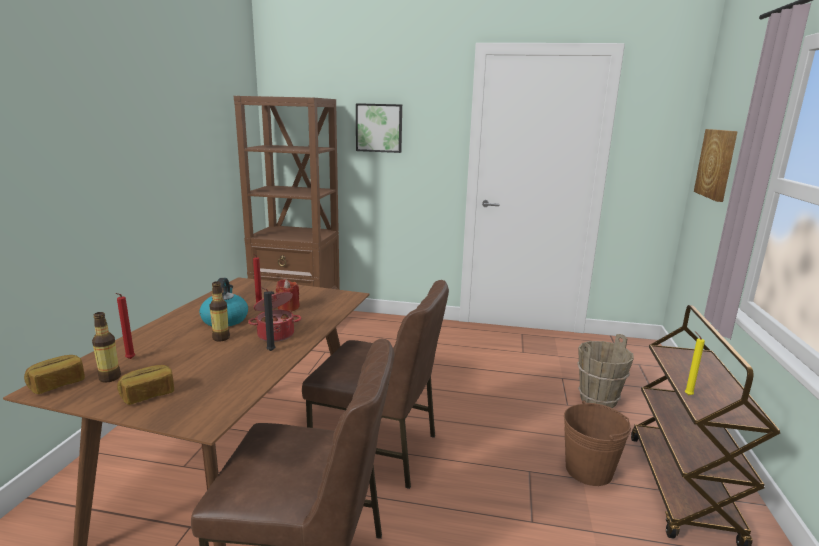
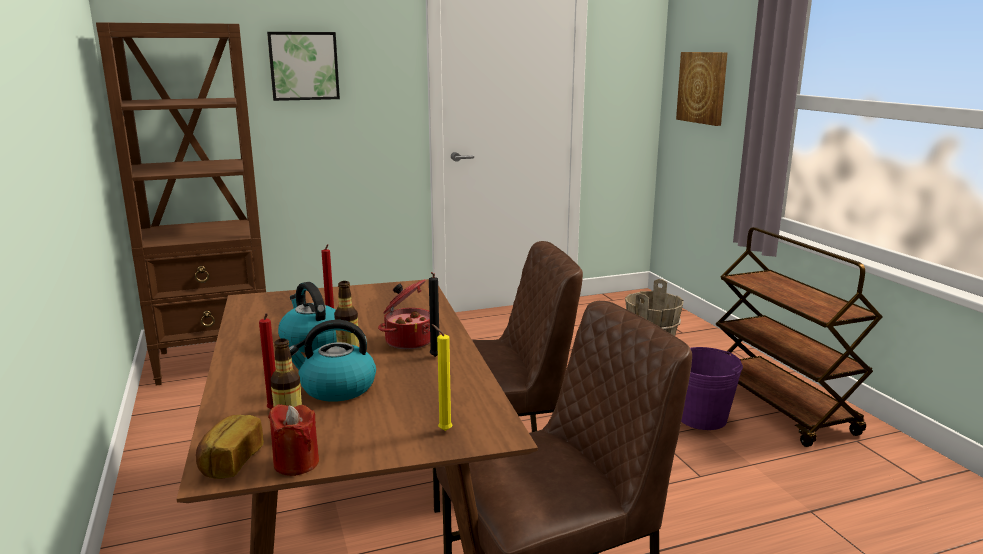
camera: 30 degrees left, 0 degrees up
(148, 394) = (378, 433): bread -> none
(182, 355) = (336, 388): none -> kettle
(288, 308) = (368, 312): red candle -> red candle (296, 463)
(589, 470) = (702, 418): brown bucket -> purple bucket
(687, 394) = (797, 306): yellow candle -> yellow candle (443, 430)

